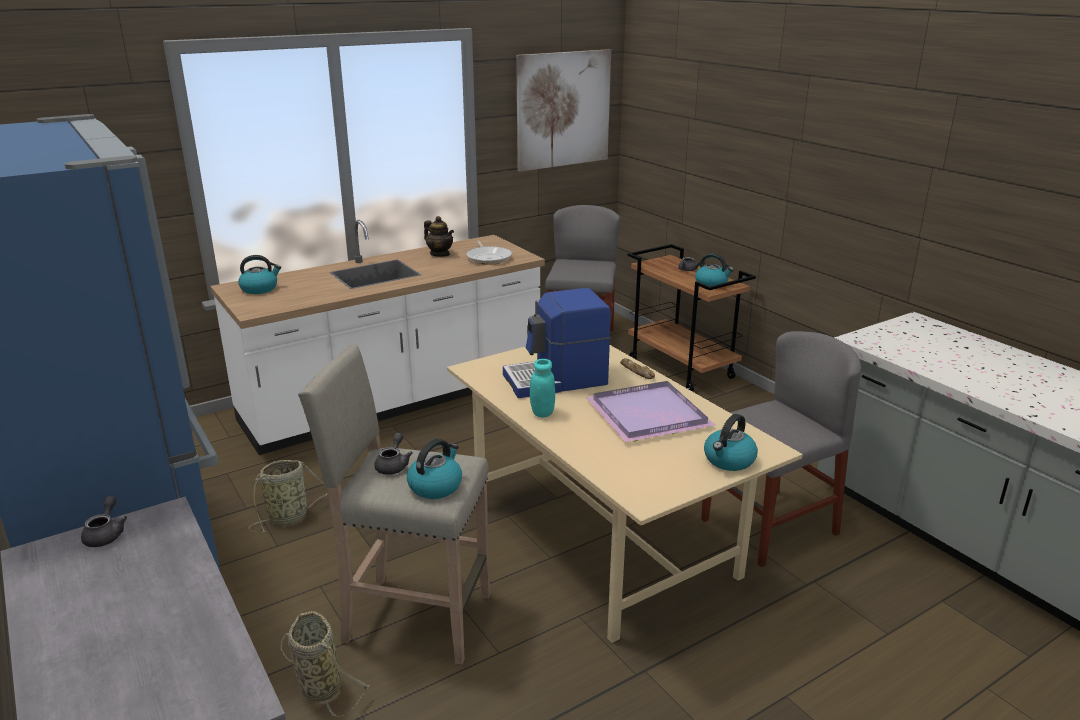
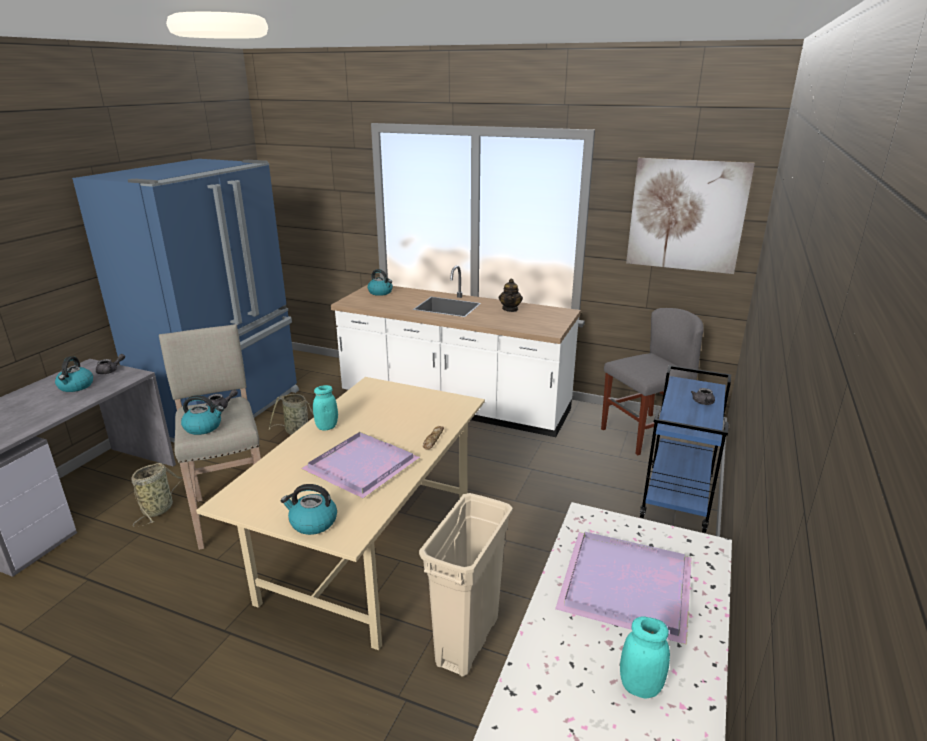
camera: 55 degrees right, 0 degrees up
(488, 258) = (529, 323): frying pan -> none
(556, 380) = (383, 415): coffee machine -> none
(682, 368) = (677, 498): brown cart -> blue cart
(712, 284) = (689, 422): kettle -> kettle (76, 386)
(768, 526) = (467, 641): grey chair -> beige trash can
(948, 353) = (628, 588): none -> purple tray
(1042, 379) = (640, 687): none -> turquoise jar

